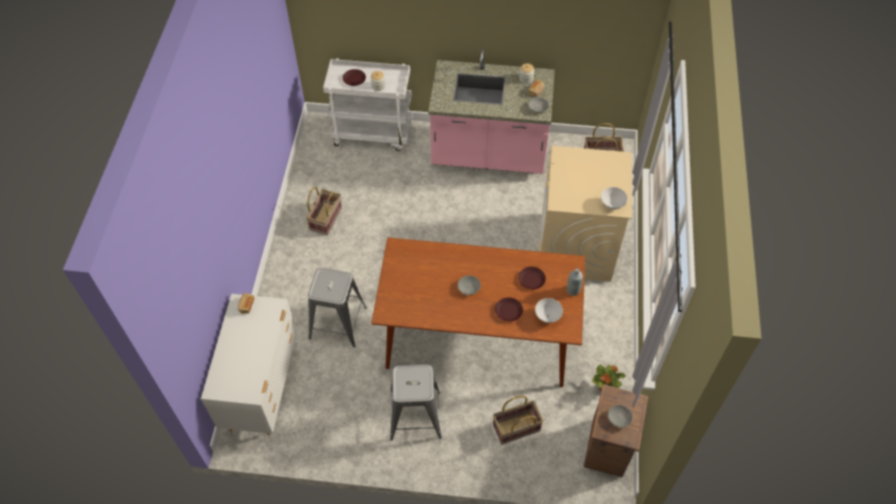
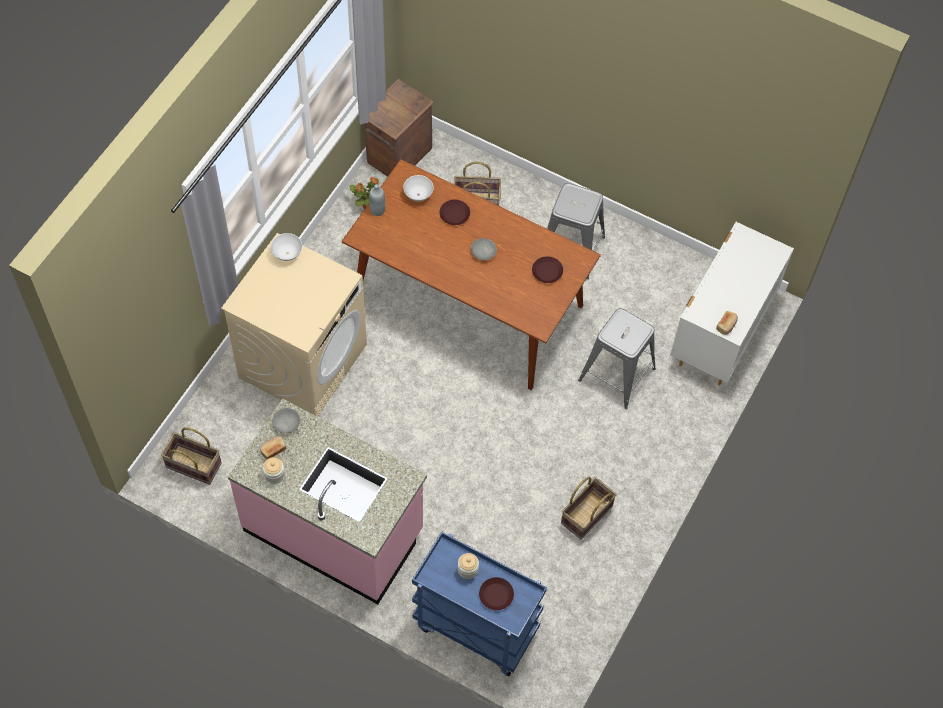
camera: 160 degrees left, 5 degrees up
(373, 133) = (474, 627): white cart -> blue cart
(531, 280) = (413, 236): brown plate -> brown plate (547, 271)
(619, 418) = (399, 106): grey bowl -> none

